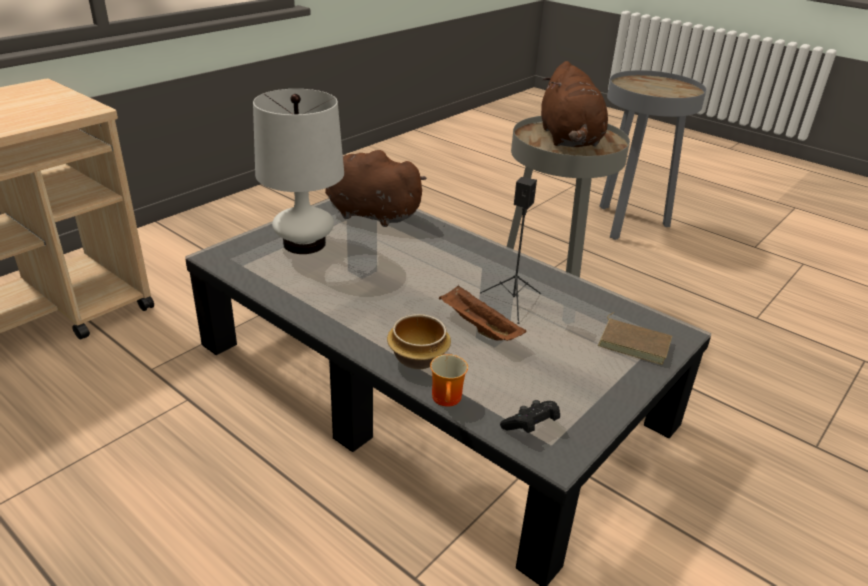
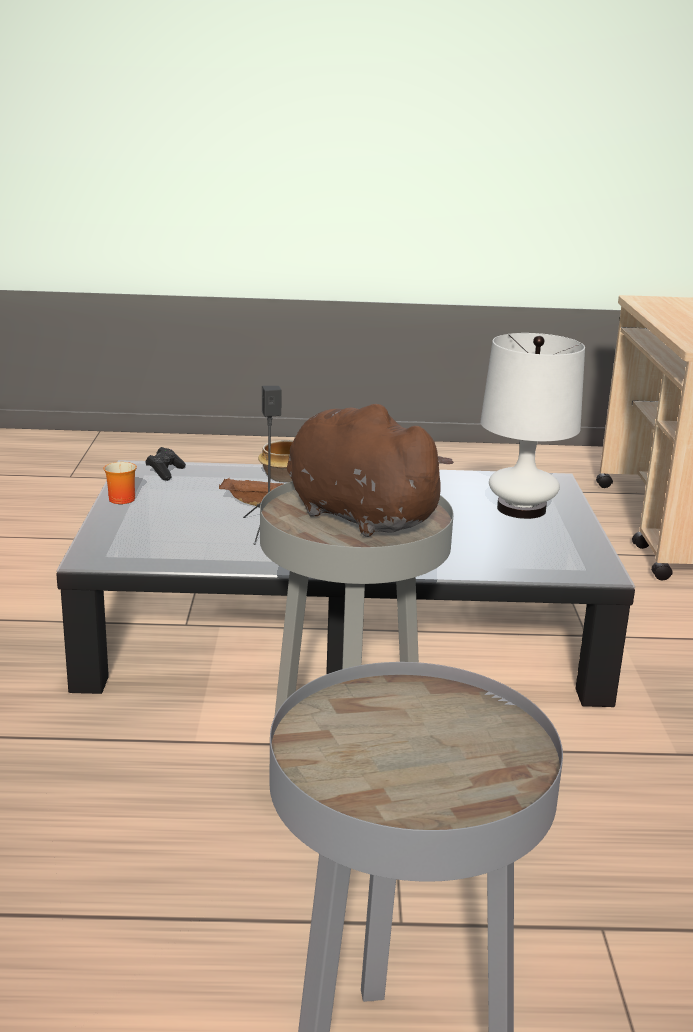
camera: 140 degrees right, 10 degrees down
(369, 214) = (540, 554): brown plush toy -> none
(449, 399) = (233, 468): mug -> mug (118, 499)
(635, 343) = (127, 536): brown book -> none

